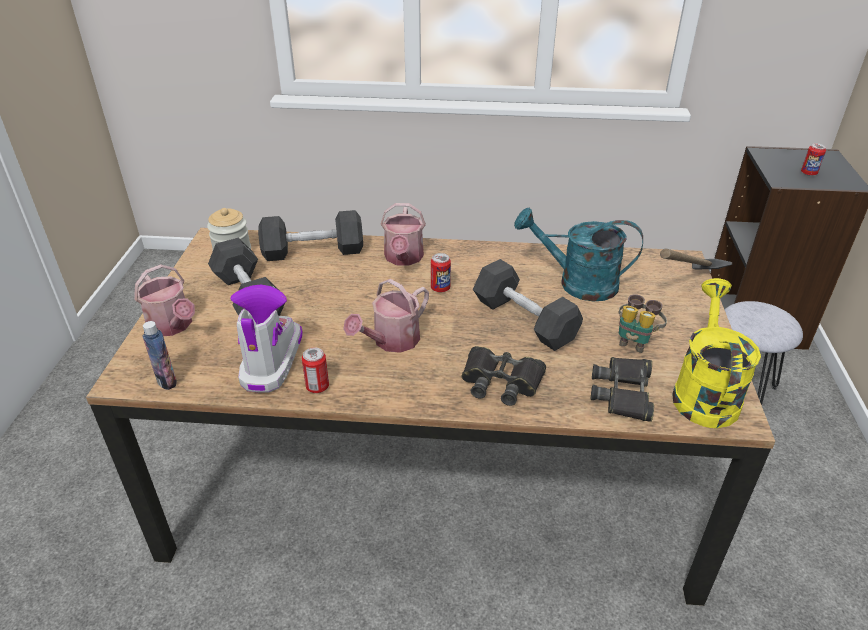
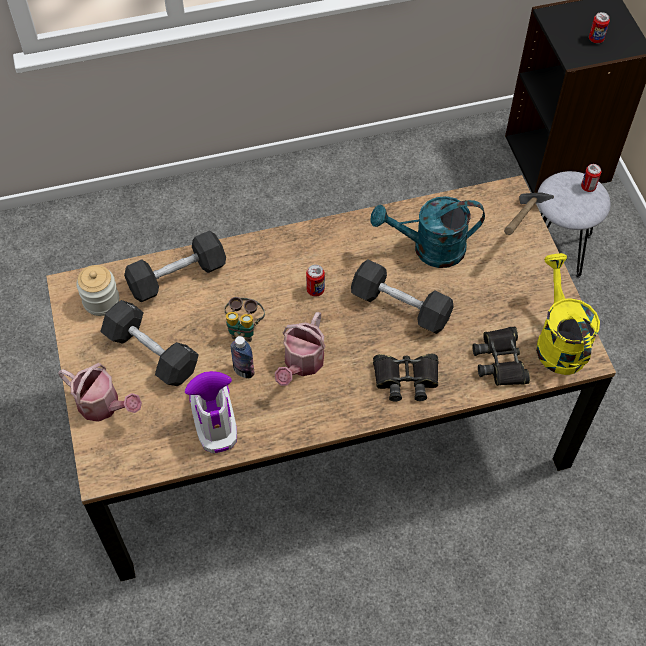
camera: 20 degrees left, 20 degrees up
(166, 381) = (139, 464): bottle -> bottle (244, 371)
(317, 387) = (265, 430): can -> can (588, 187)
(403, 258) = (265, 261): watering can -> none
(635, 341) = (495, 303): binoculars -> binoculars (244, 329)

